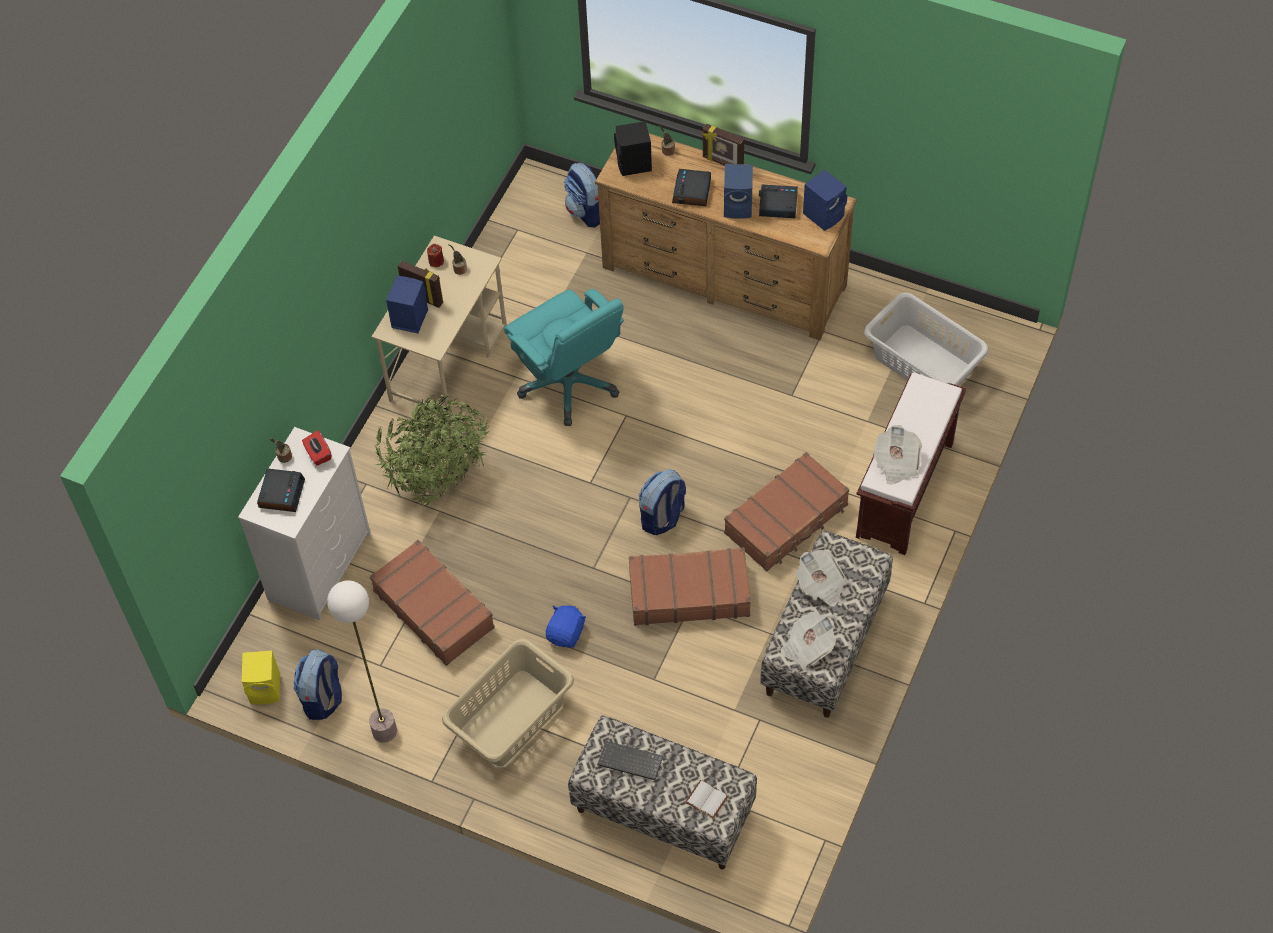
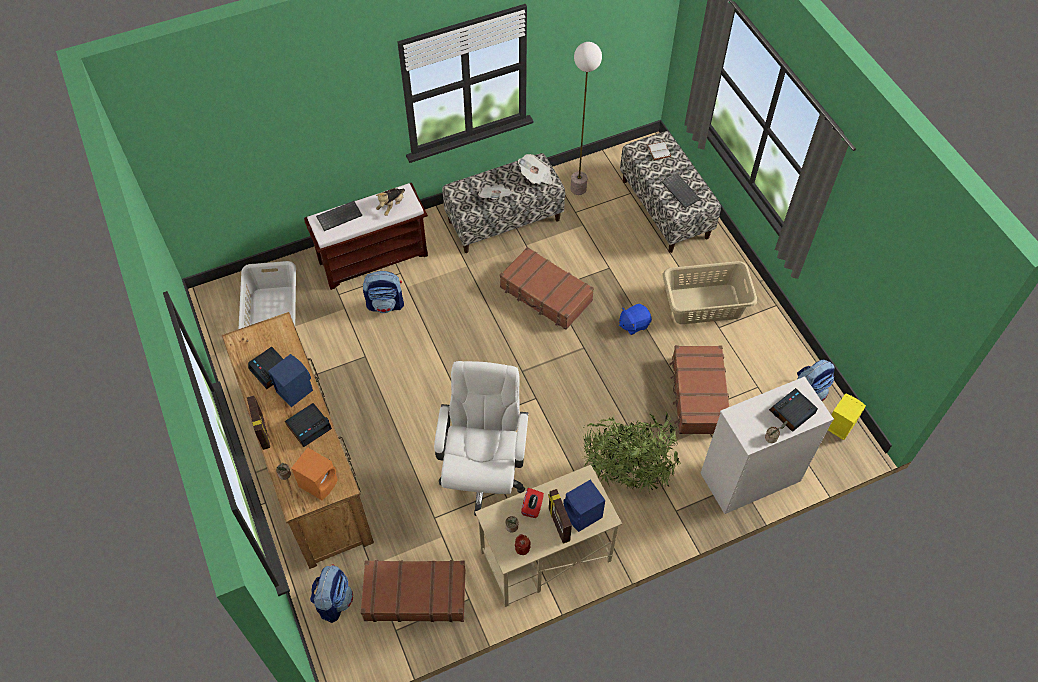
camera: 140 degrees left, 0 degrees up
(318, 454) = (746, 421): red tissue box -> red tissue box (532, 507)
(384, 731) = (783, 349): floor lamp -> floor lamp (578, 188)
(569, 384) = (483, 473): turquoise office chair -> white office chair
(634, 164) = (319, 482): black speaker -> orange speaker
(662, 517) = (516, 345): backpack -> backpack (386, 304)
(787, 519) = (451, 291): brown suitcase -> brown suitcase (415, 594)
(824, 214) = (253, 340): blue speaker -> none
(896, 463) = (391, 206): newspaper -> plush toy
(931, 412) = (339, 216): none -> keyboard

